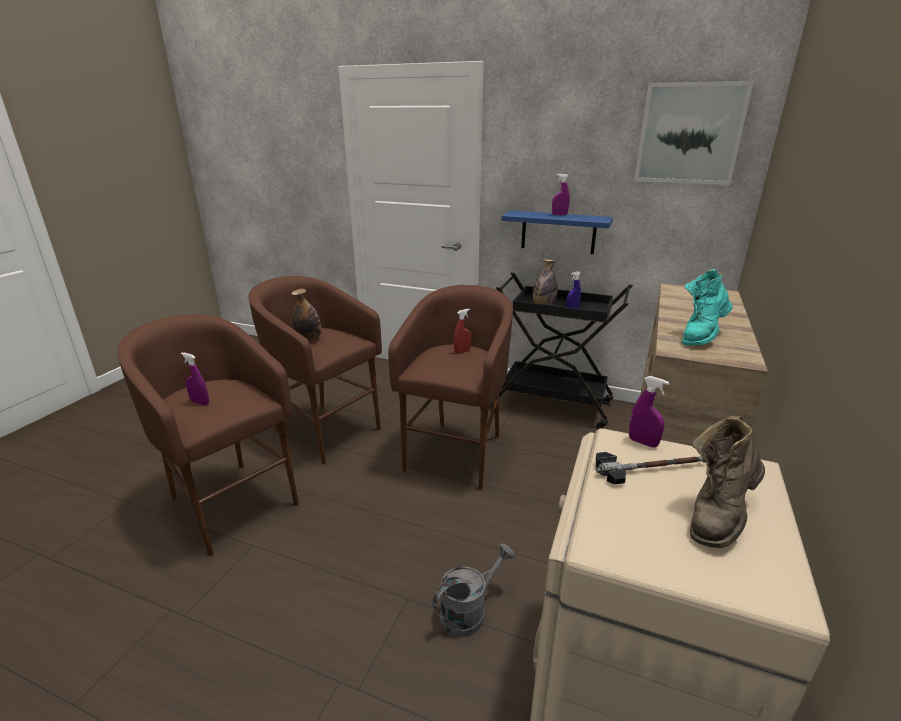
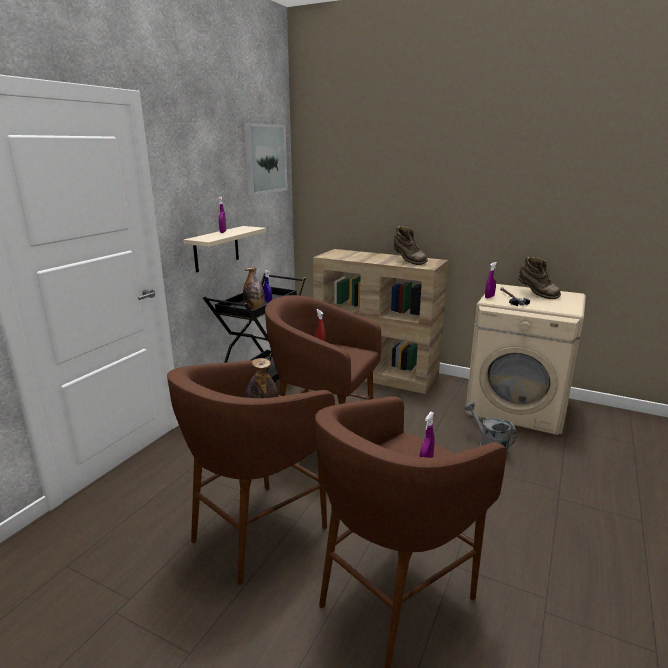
camera: 85 degrees left, 5 degrees down
(558, 232) = (216, 248): blue shelf -> beige shelf
(701, 336) = (408, 261): turquoise boot -> brown boot

